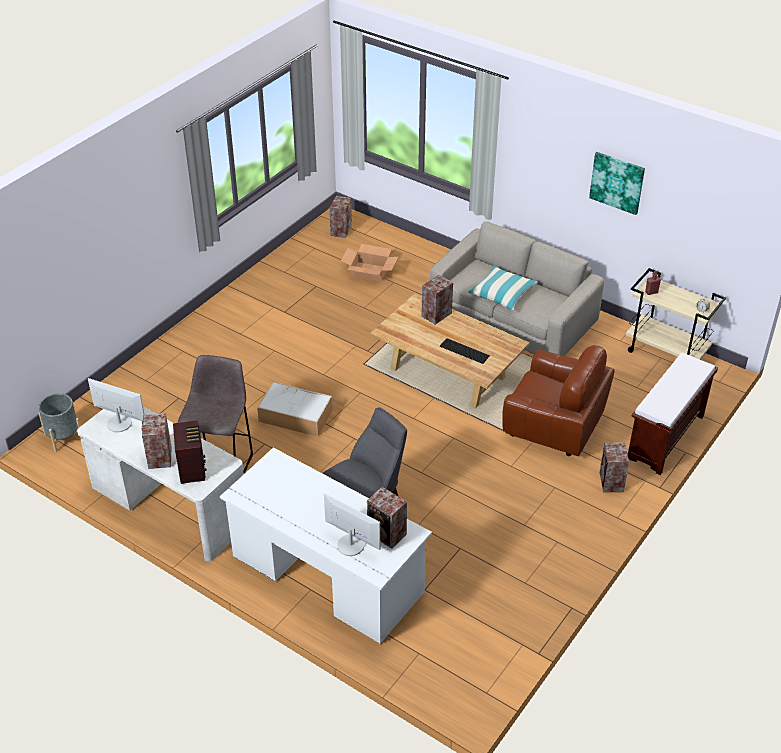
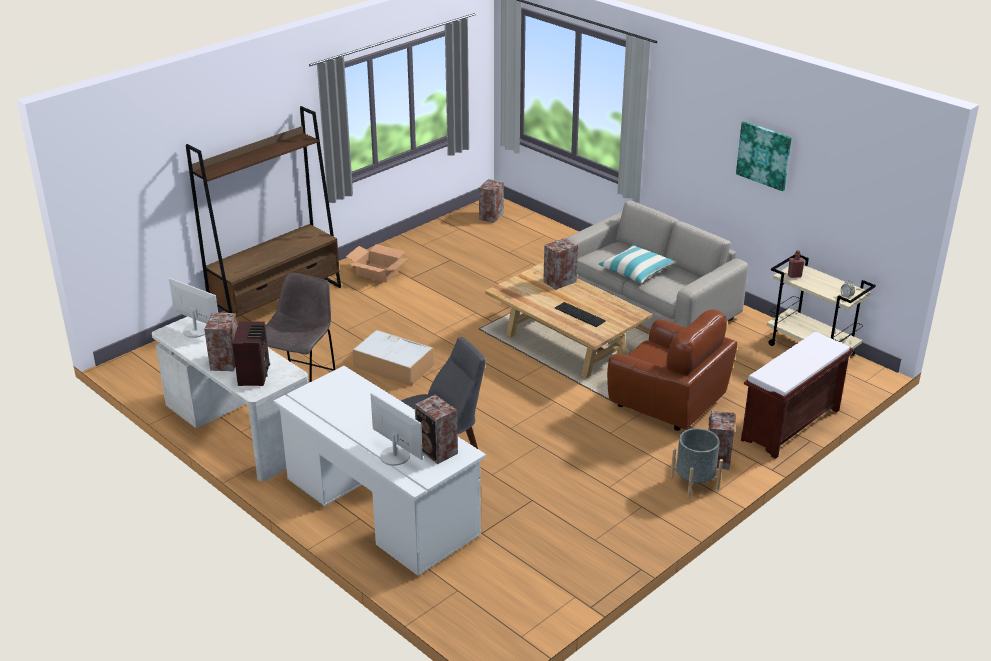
camera: 10 degrees right, 10 degrees down
(64, 437) = (153, 360): grey planter -> grey planter (694, 483)
(164, 355) = (277, 302): none -> brown bookcase
(369, 271) = (510, 252): cardboard box -> cardboard box (377, 272)

